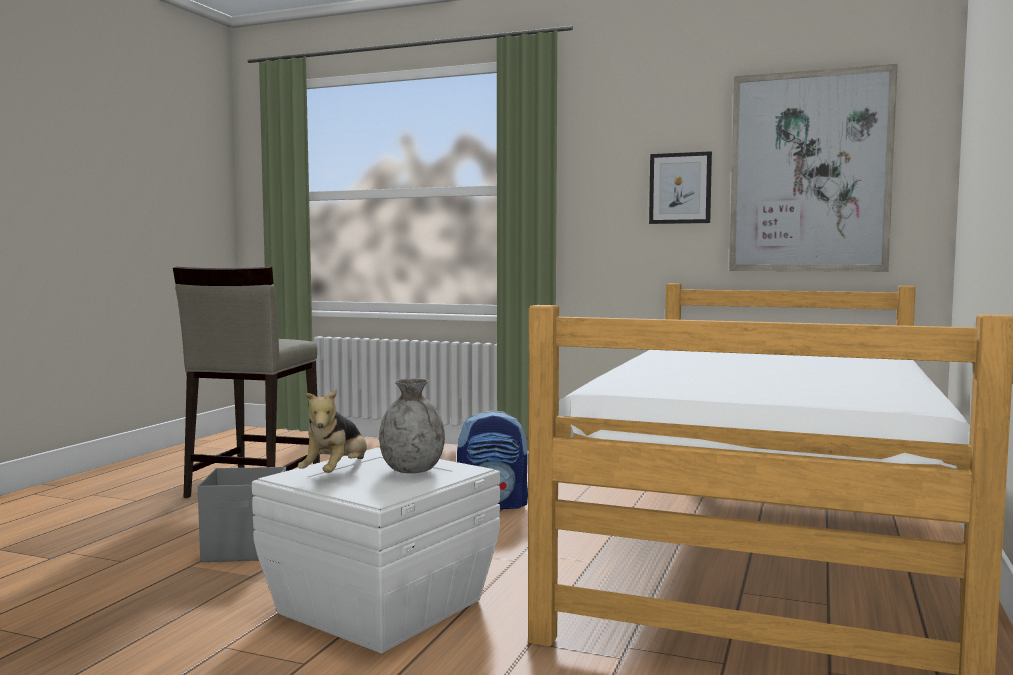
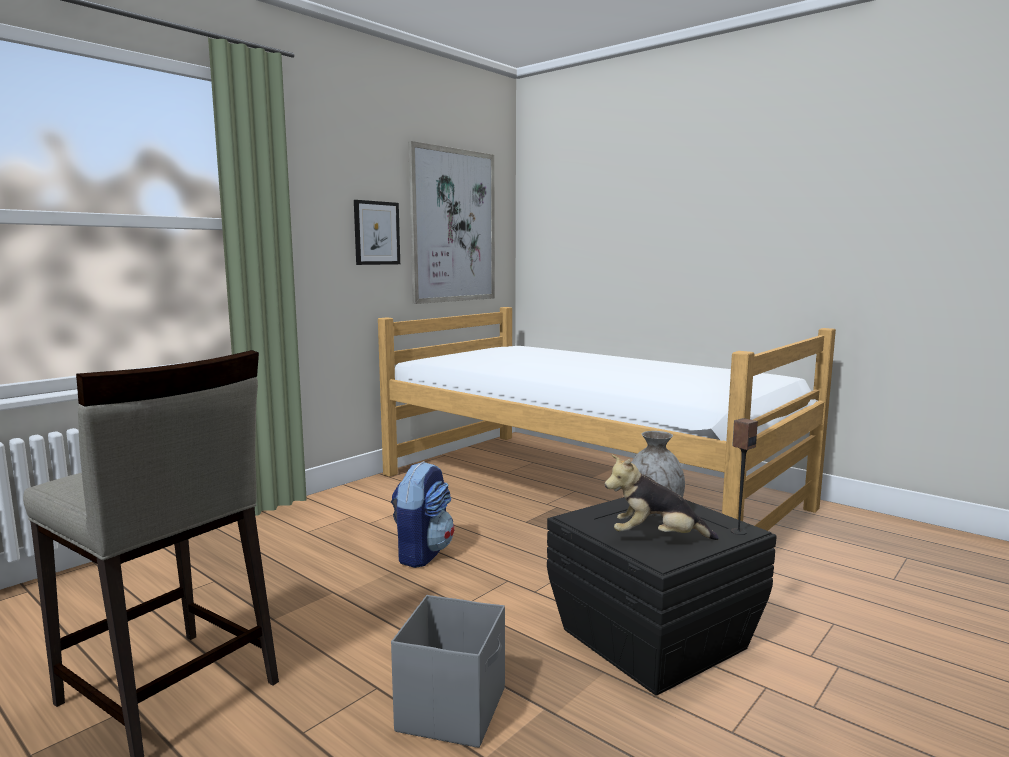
camera: 70 degrees left, 5 degrees up
(336, 473) = (656, 538): plush toy -> plush toy turned 150 degrees clockwise
(371, 496) = (738, 531): none -> speaker
(380, 605) = (651, 638): white storage box -> black storage box

